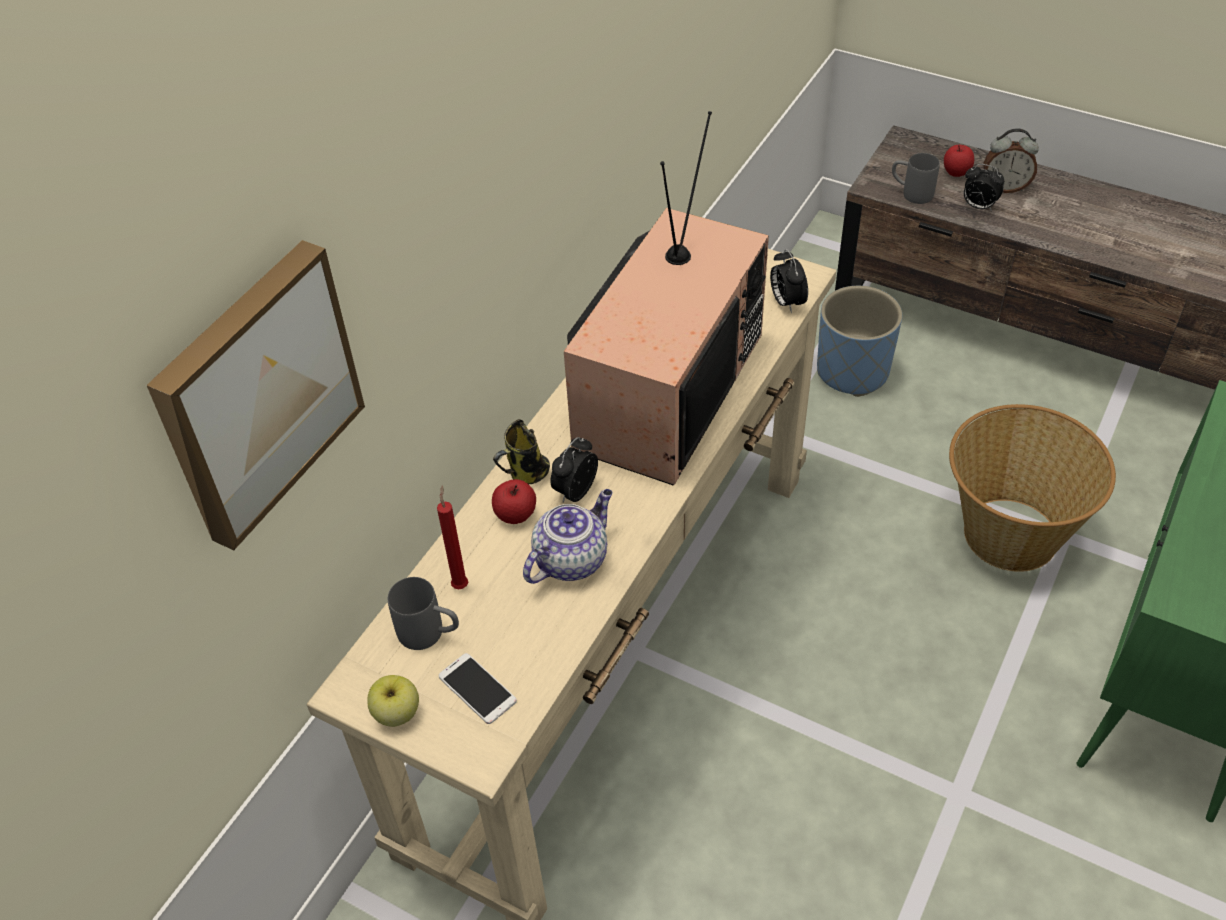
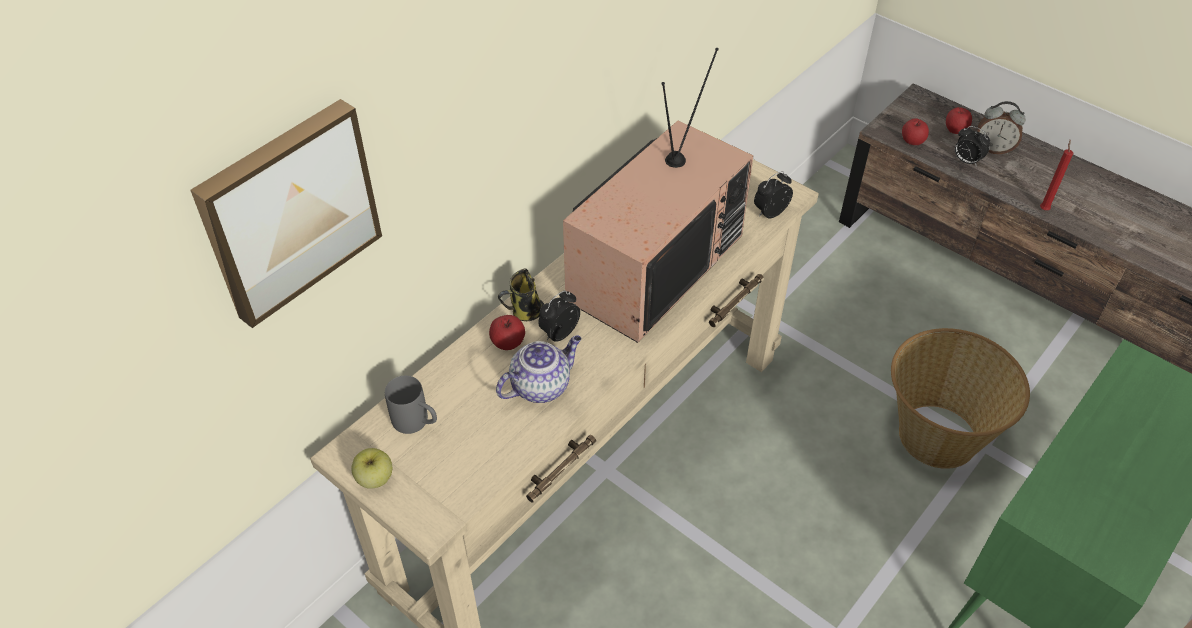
camera: 10 degrees right, 0 degrees up
(460, 584) = (450, 389): red candle -> red candle (1043, 208)
(477, 689) = (440, 472): phone -> none
(786, 302) = (770, 212): alarm clock -> alarm clock turned 60 degrees clockwise
(853, 371) = (840, 279): blue planter -> none
(911, 193) = (912, 141): grey mug -> apple

